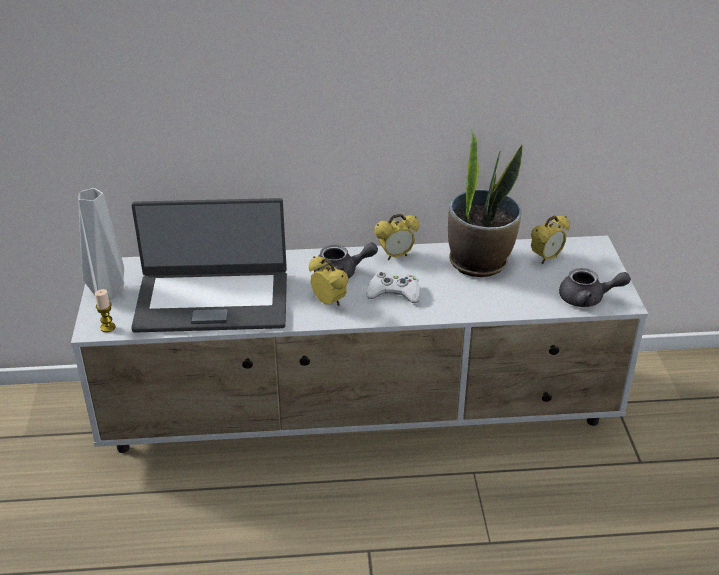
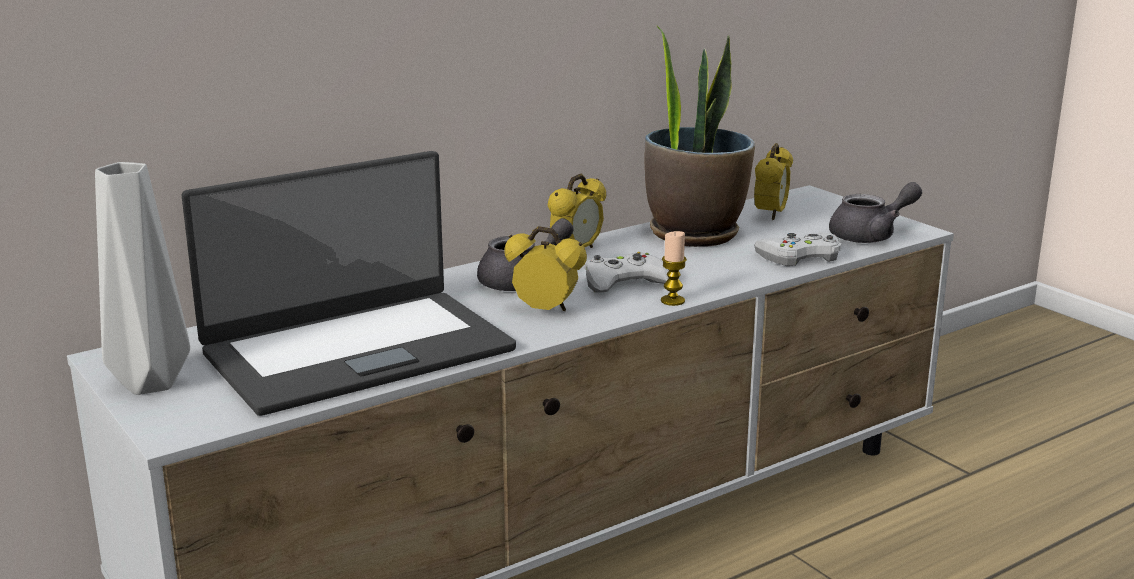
camera: 30 degrees left, 15 degrees down
(107, 327) = (201, 423): candle -> candle (672, 301)
(519, 304) = (800, 257): none -> white game controller

